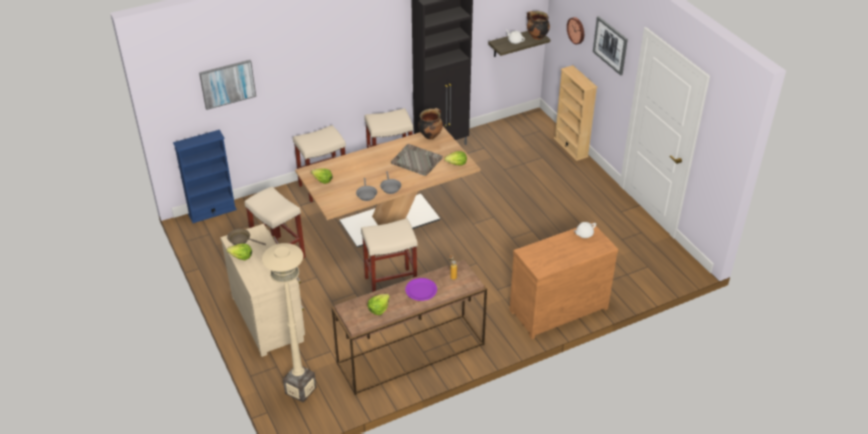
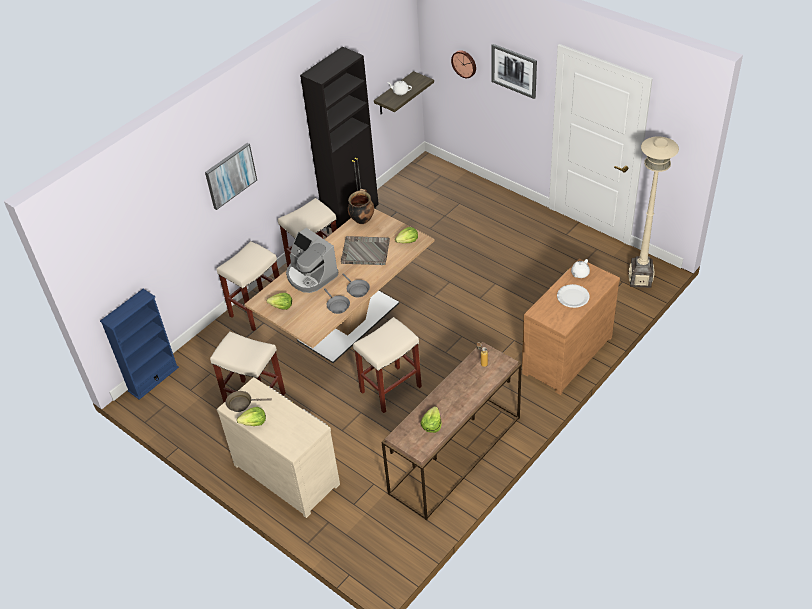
camera: 20 degrees left, 5 degrees up
(227, 83) = (142, 235): picture -> picture (230, 175)
(300, 390) = (368, 537): beige floor lamp -> beige floor lamp (640, 280)
(361, 165) = (311, 275): none -> coffee machine
(421, 290) = (461, 389): purple plate -> none
(536, 36) = (419, 81): cooking pot -> none
(565, 250) = (573, 297): none -> white plate
(571, 147) = (480, 184): beige bookcase -> none

